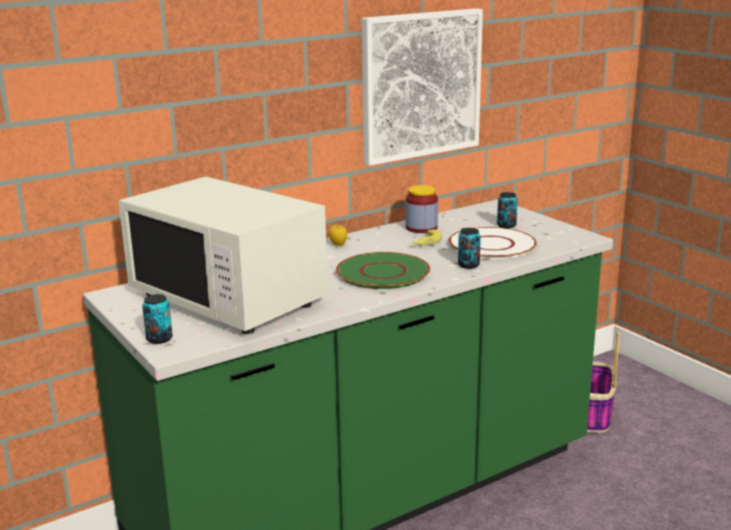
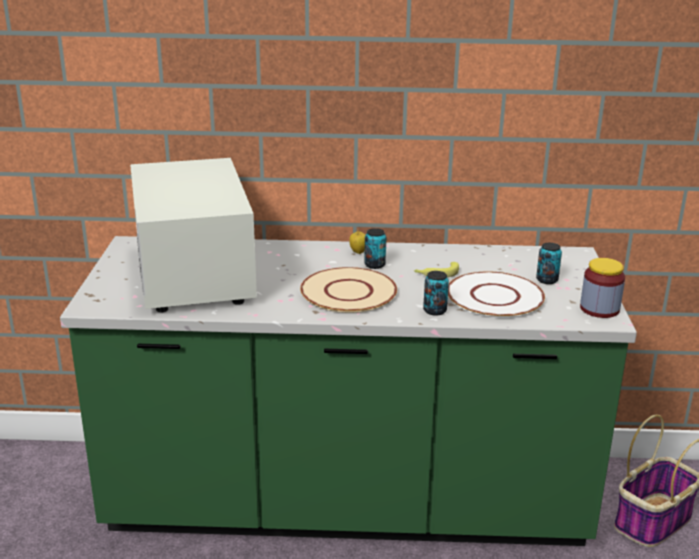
camera: 35 degrees right, 5 degrees up
(159, 339) = (98, 293): can -> can (374, 265)
(383, 273) = (348, 292): green plate -> beige plate
(420, 85) = (498, 104): picture -> none
(421, 228) = (460, 257): jar -> jar (599, 309)

